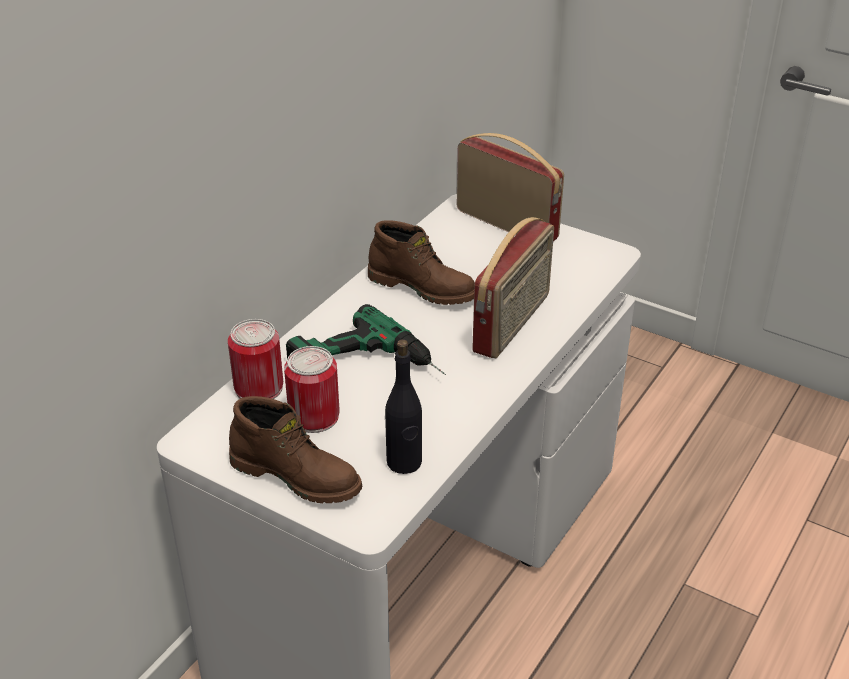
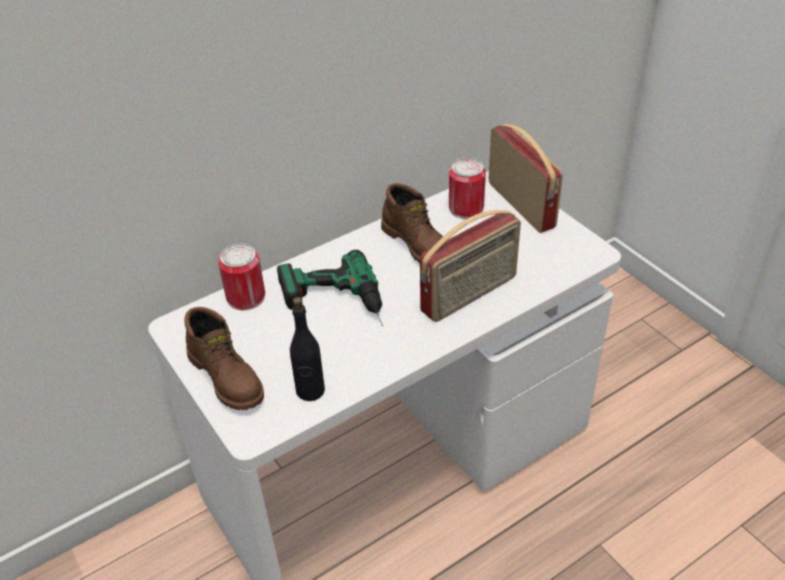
camera: 25 degrees right, 5 degrees up
(314, 416) = (270, 332): can -> can (466, 208)

